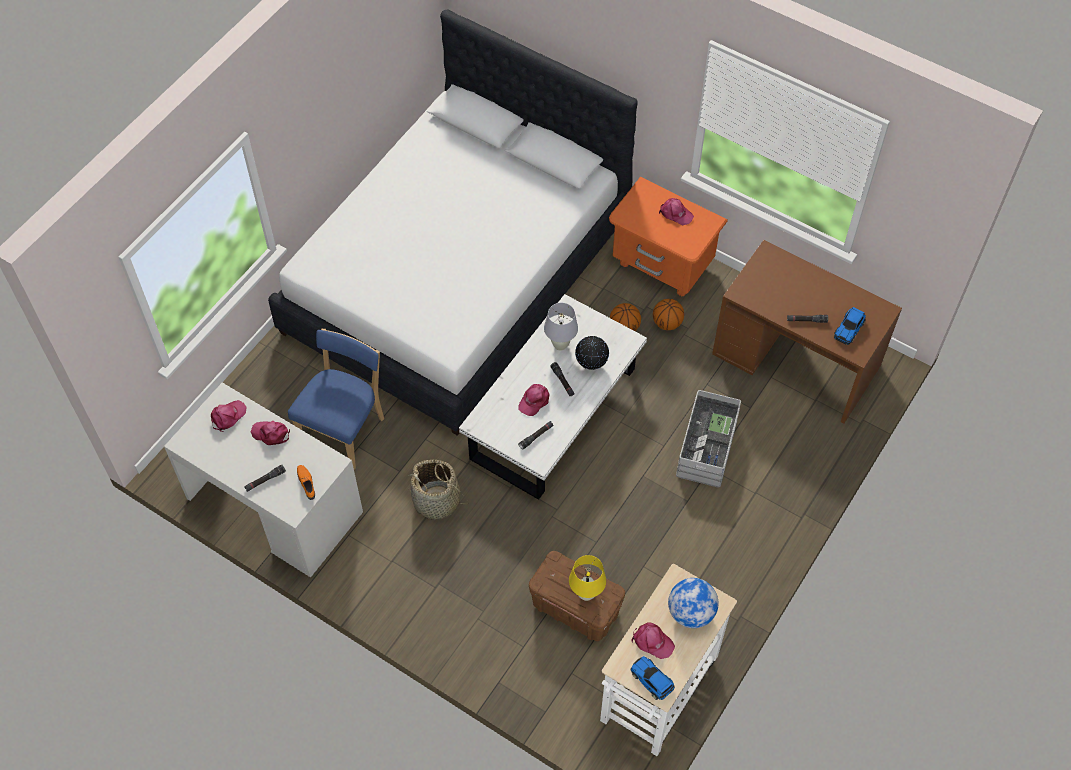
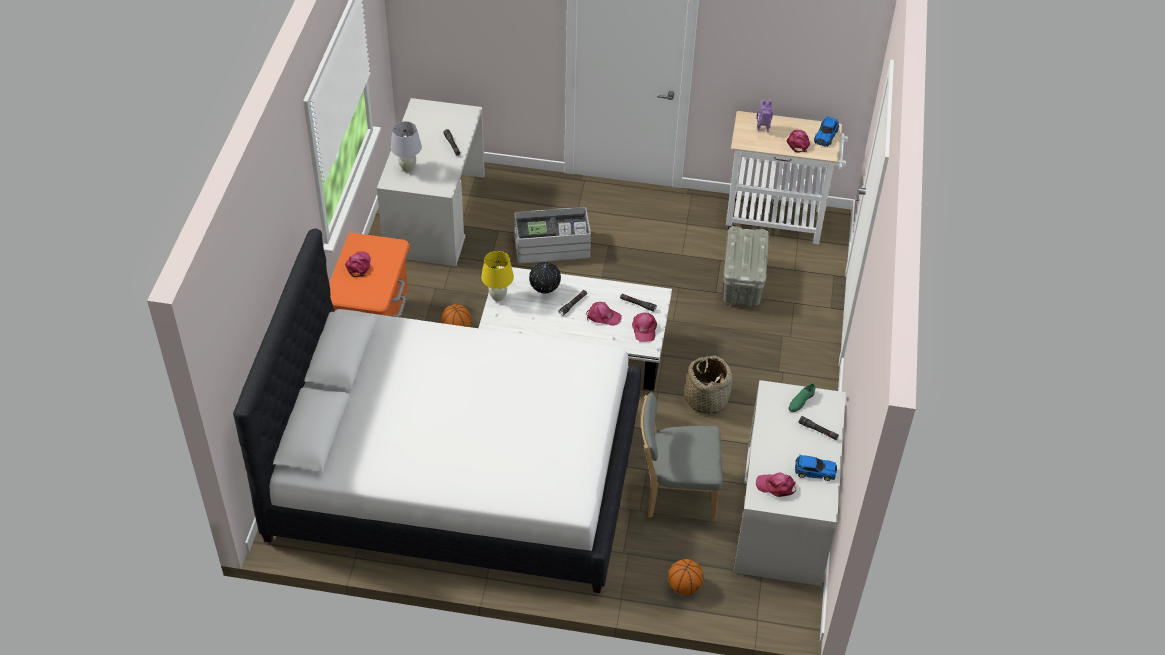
camera: 115 degrees left, 10 degrees down
(271, 434) = (772, 446): pink cap -> pink cap (644, 329)
(307, 483) = (800, 401): orange shoe -> green shoe
(345, 429) = (676, 493): blue chair -> grey chair
(560, 345) = (536, 317): white table lamp -> white table lamp (408, 168)
(574, 608) = (743, 283): brown storage box -> grey storage box
(586, 594) = (749, 245): yellow table lamp -> yellow table lamp (498, 297)
(667, 323) = (437, 303): basketball -> basketball (684, 586)
(690, 612) = (763, 129): globe -> toy robot
(796, 360) = (435, 214): brown desk -> white desk
(849, 328) = (447, 121): toy car -> toy car (814, 471)

